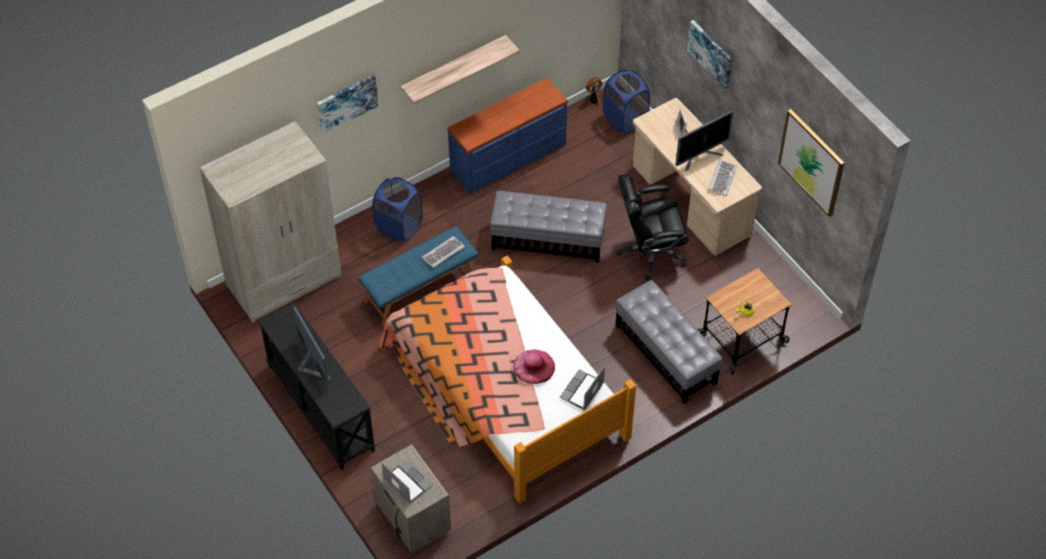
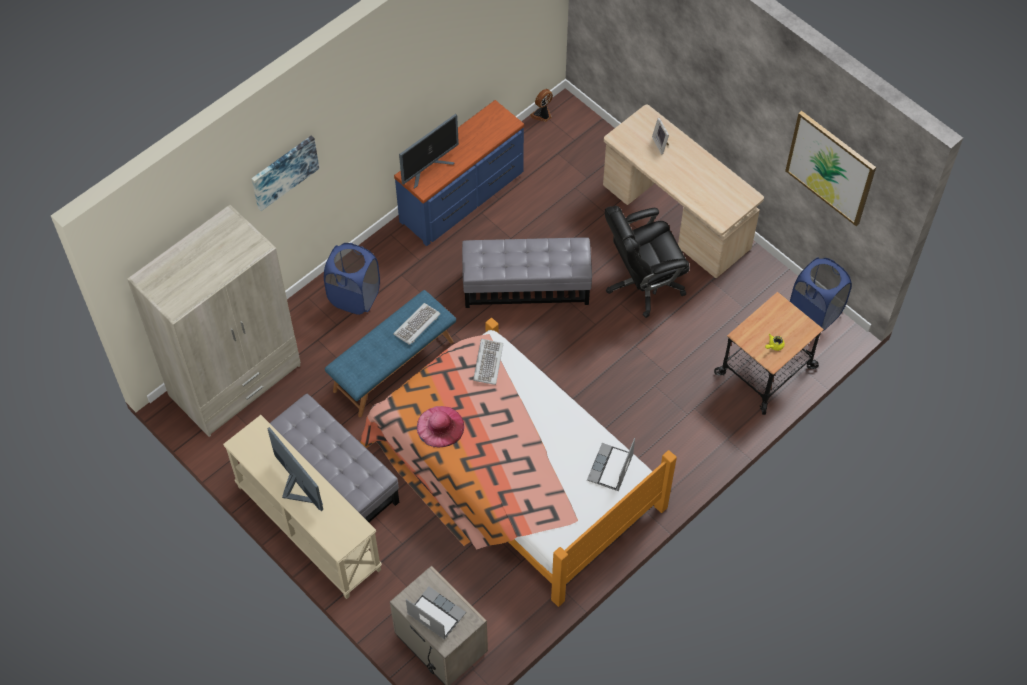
camera: 10 degrees left, 5 degrees up
(320, 408) = (307, 528): black console table -> beige console table
(454, 68) = (397, 109): shelf -> none
(534, 366) = (550, 447): pink hat -> pink hat (440, 426)
(625, 119) = (583, 132): blue laundry basket -> blue laundry basket (815, 312)
(666, 354) = (686, 402): grey ottoman -> grey ottoman (337, 475)
(700, 156) = (687, 170): monitor -> monitor (429, 168)
(711, 53) = (691, 54): picture -> none
(722, 179) = (717, 193): keyboard -> keyboard (487, 362)

